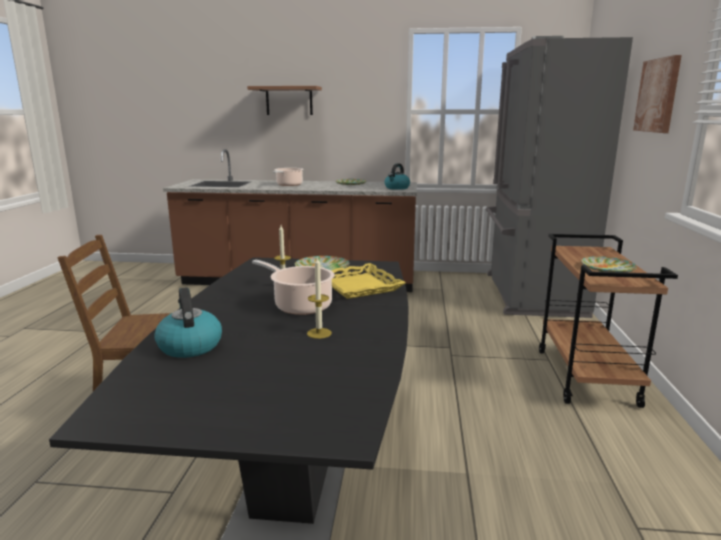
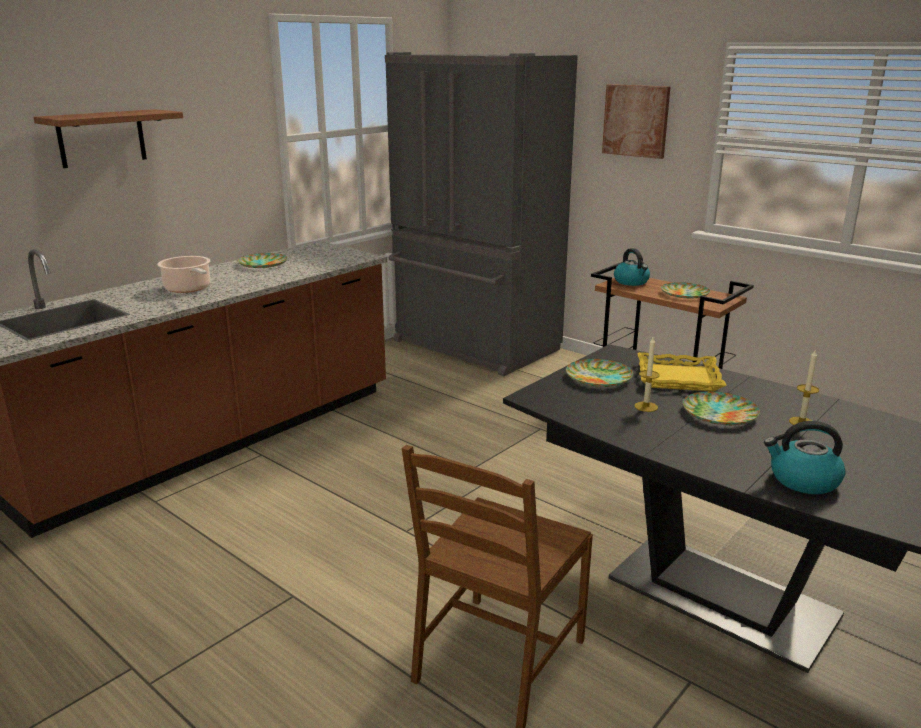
camera: 55 degrees left, 5 degrees up
(300, 305) = (719, 413): cooking pot -> plate
(397, 188) = (343, 256): kettle -> kettle (631, 282)

